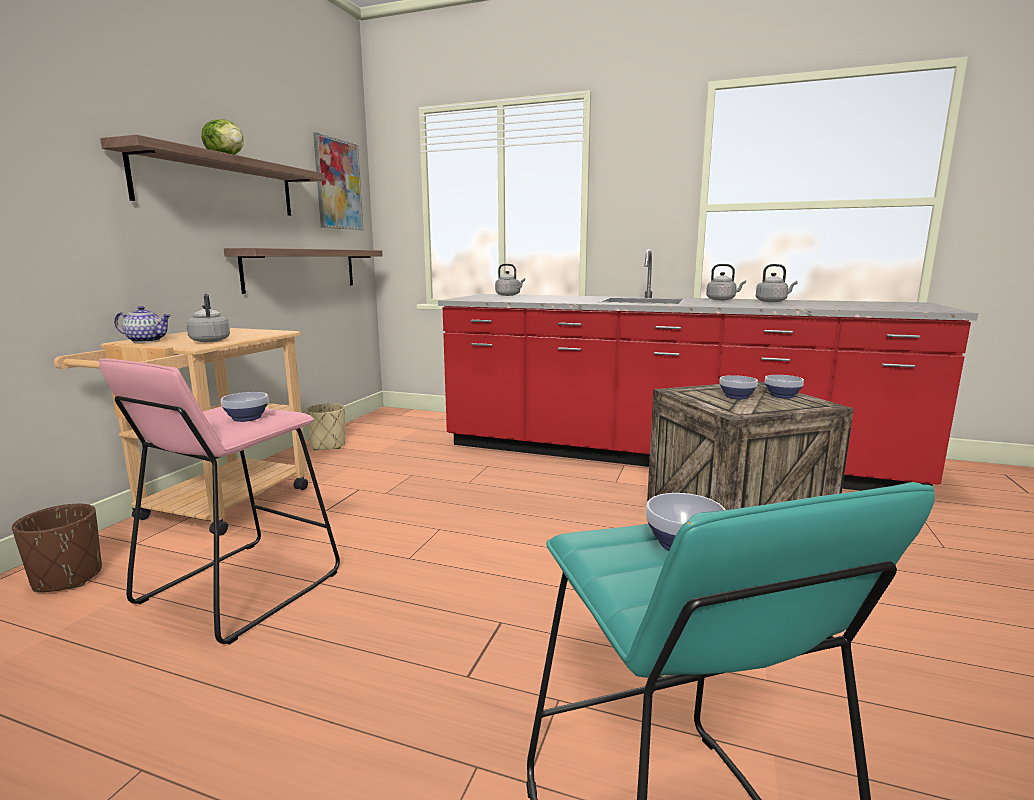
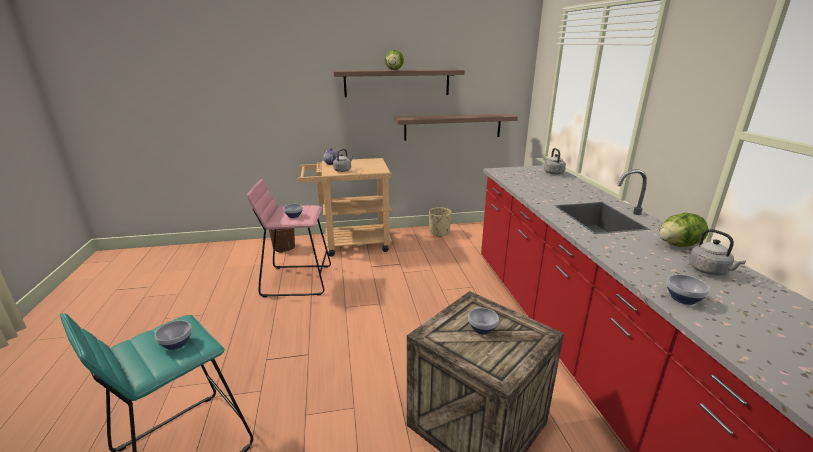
camera: 60 degrees right, 10 degrees up
(338, 184) = (498, 69): picture -> none
(722, 299) = (678, 245): grey kettle -> lettuce
(783, 396) = (512, 351): bowl -> bowl (684, 299)

